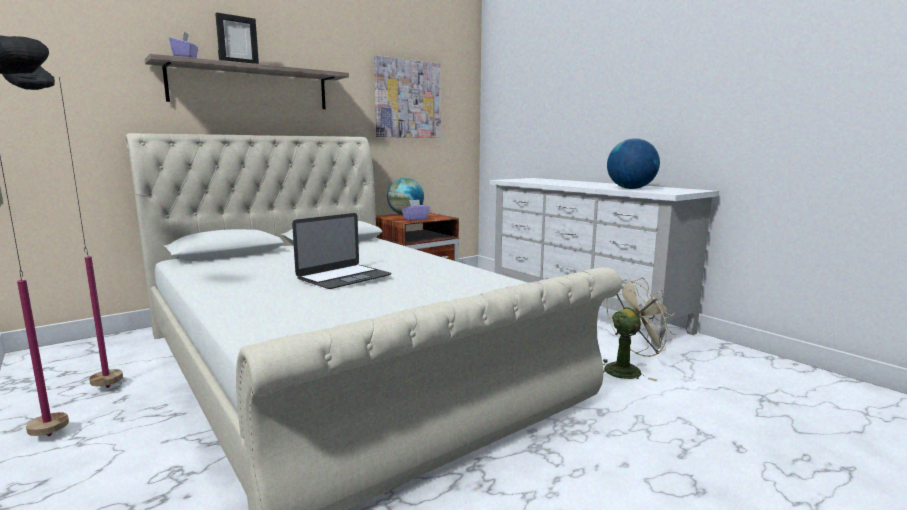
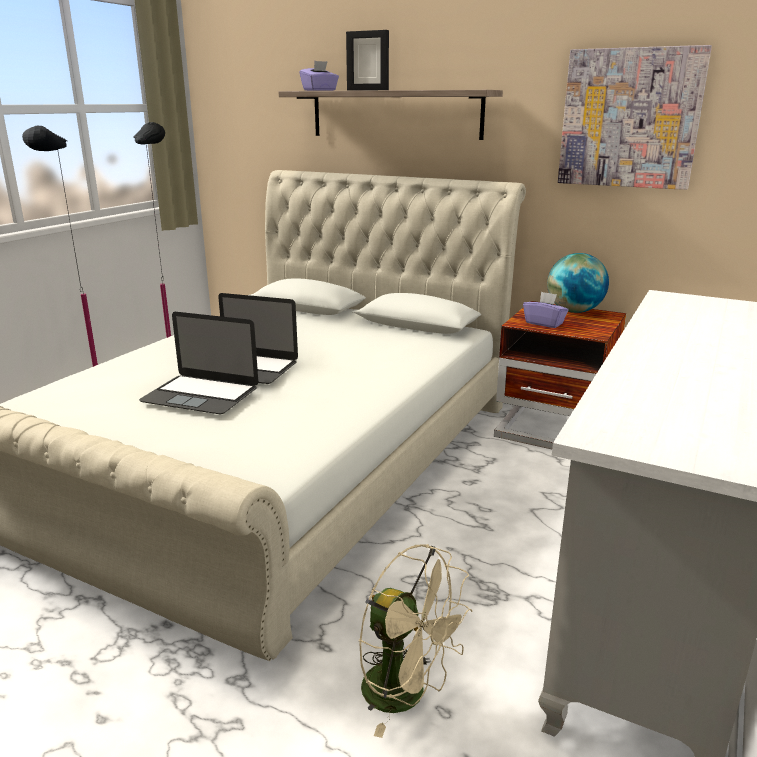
camera: 65 degrees right, 10 degrees up
(380, 290) = (200, 394): none -> laptop
(630, 188) = (647, 395): globe -> none

